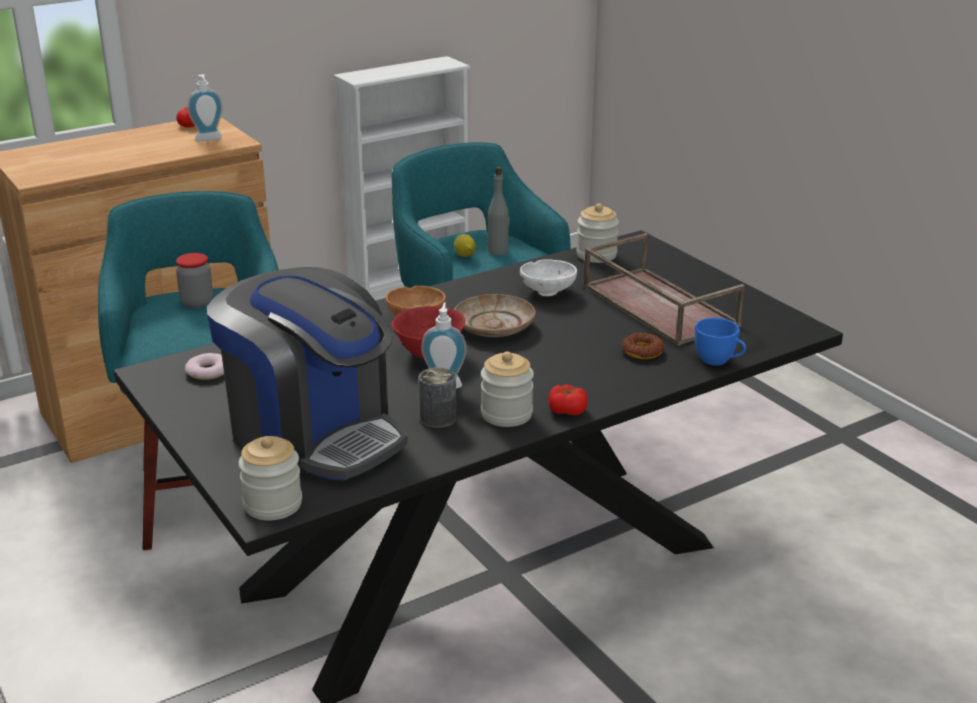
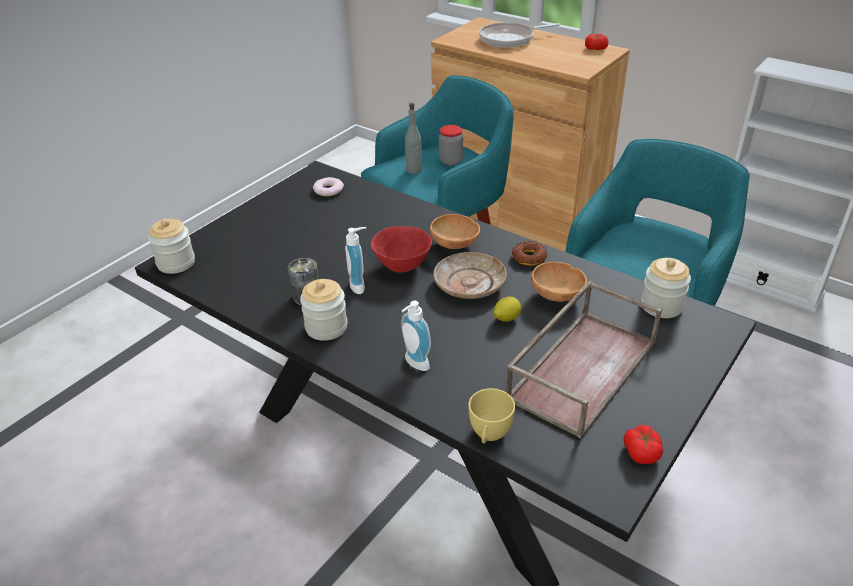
camera: 70 degrees right, 10 degrees up
(94, 152) = (510, 39): none -> frying pan
(209, 139) = (574, 61): soap dispenser -> soap dispenser (414, 364)
(314, 436) = (262, 252): coffee machine -> none
(464, 256) = (628, 242): lemon -> lemon (506, 318)
(498, 251) = (656, 256): grey bottle -> grey bottle (414, 170)
(548, 291) = (558, 296): white bowl -> brown bowl
(567, 410) = (347, 357): tomato -> tomato (642, 452)
(642, 351) = (478, 378): donut -> donut (528, 257)
(719, 361) = (489, 435): blue cup -> yellow cup

